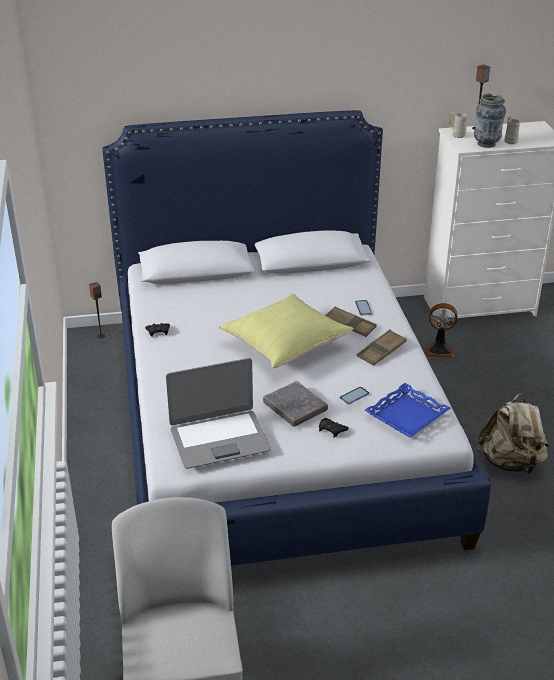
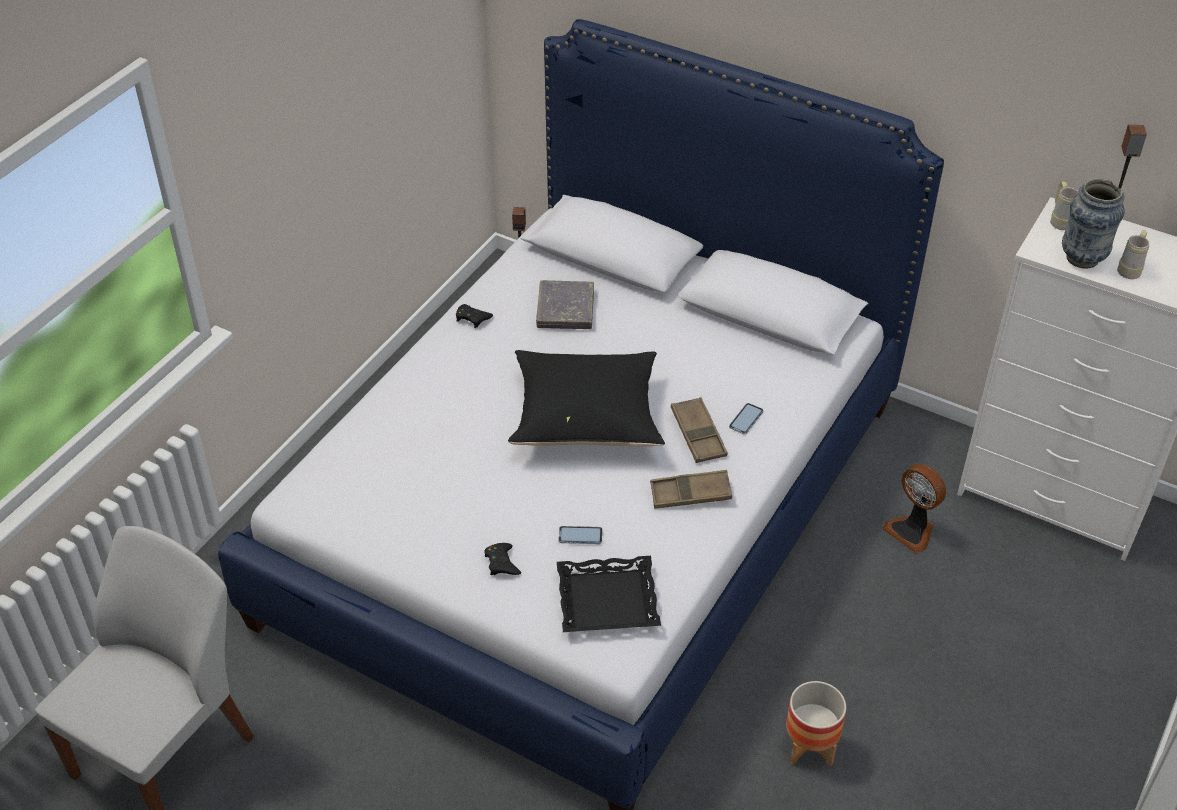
camera: 40 degrees right, 10 degrees up
(219, 439) = (369, 498): laptop -> none
(285, 345) = (587, 418): yellow pillow -> black pillow
(295, 407) = (496, 508): grey book -> grey book (565, 309)
(407, 416) = (607, 601): blue tray -> black tray
(510, 463) = (810, 747): beige backpack -> planter

